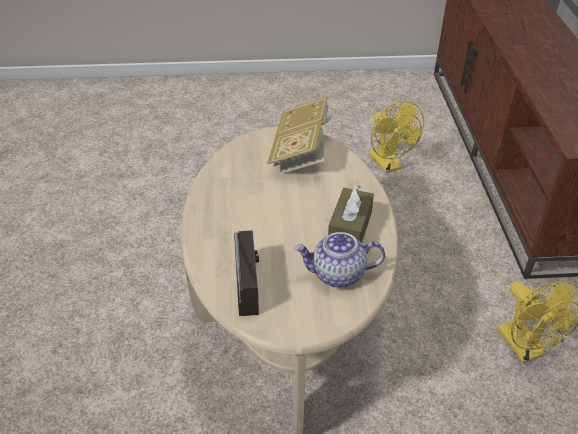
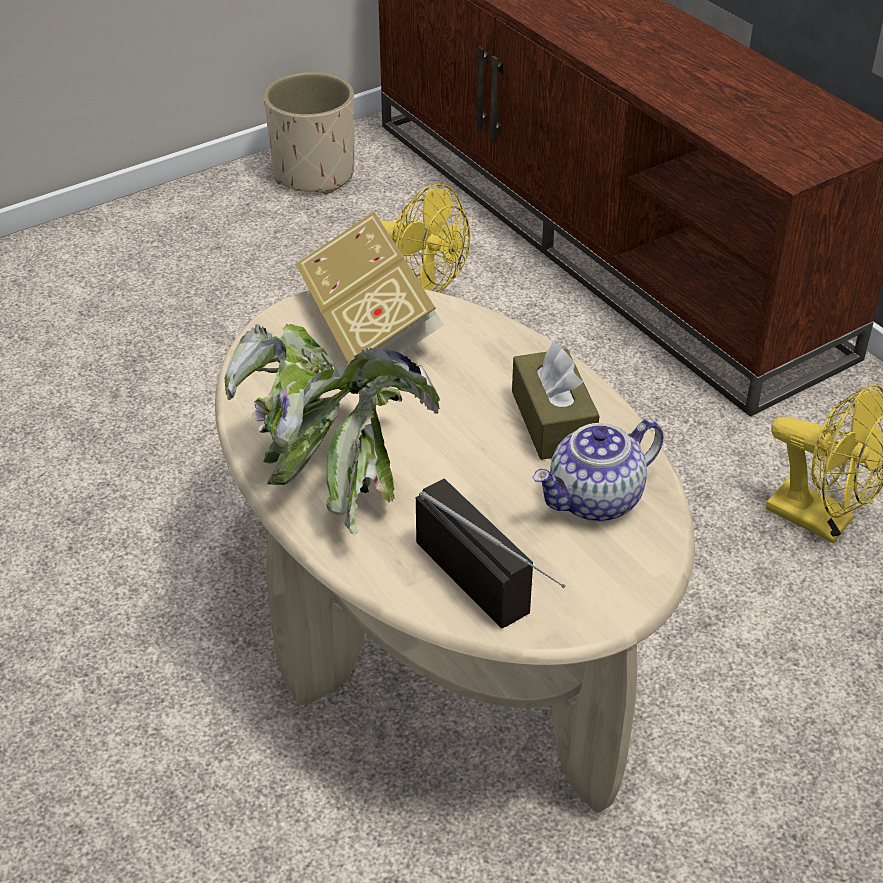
camera: 30 degrees left, 0 degrees up
(229, 212) = (337, 473): none -> potted plant
(385, 87) = (314, 174): none -> beige planter

